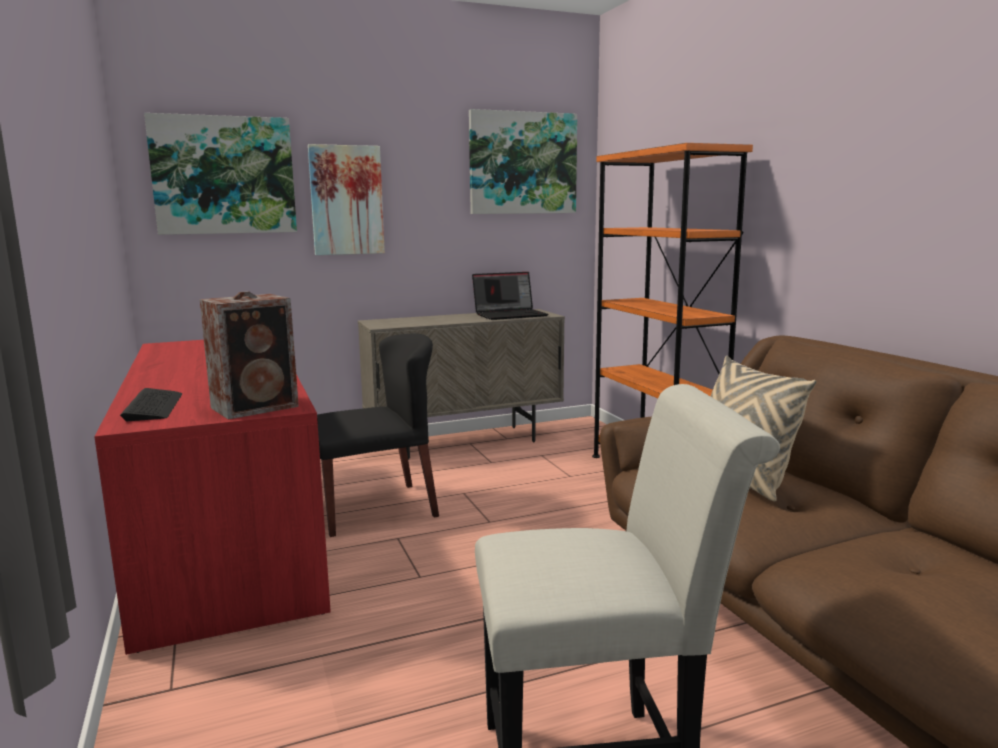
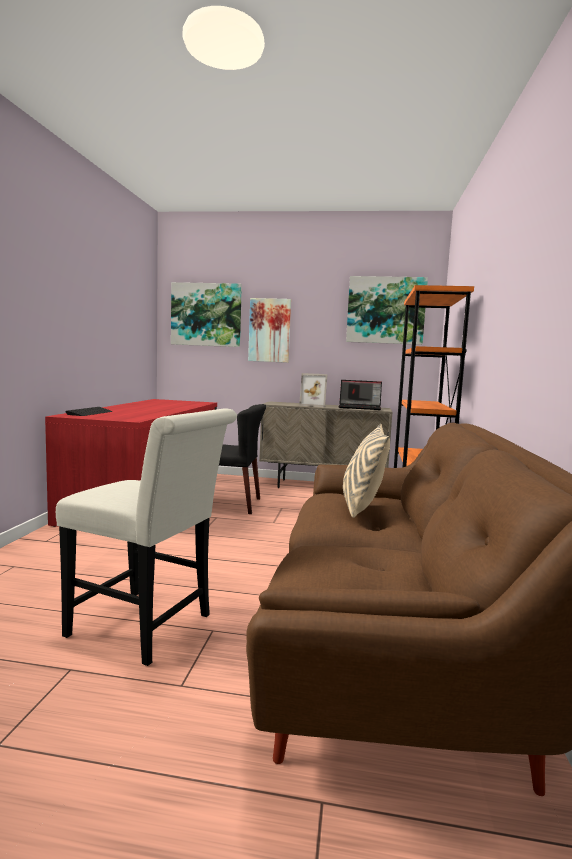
camera: 30 degrees right, 5 degrees down
(257, 407) = (123, 418): speaker -> none
(444, 319) = (314, 405): none -> picture frame

